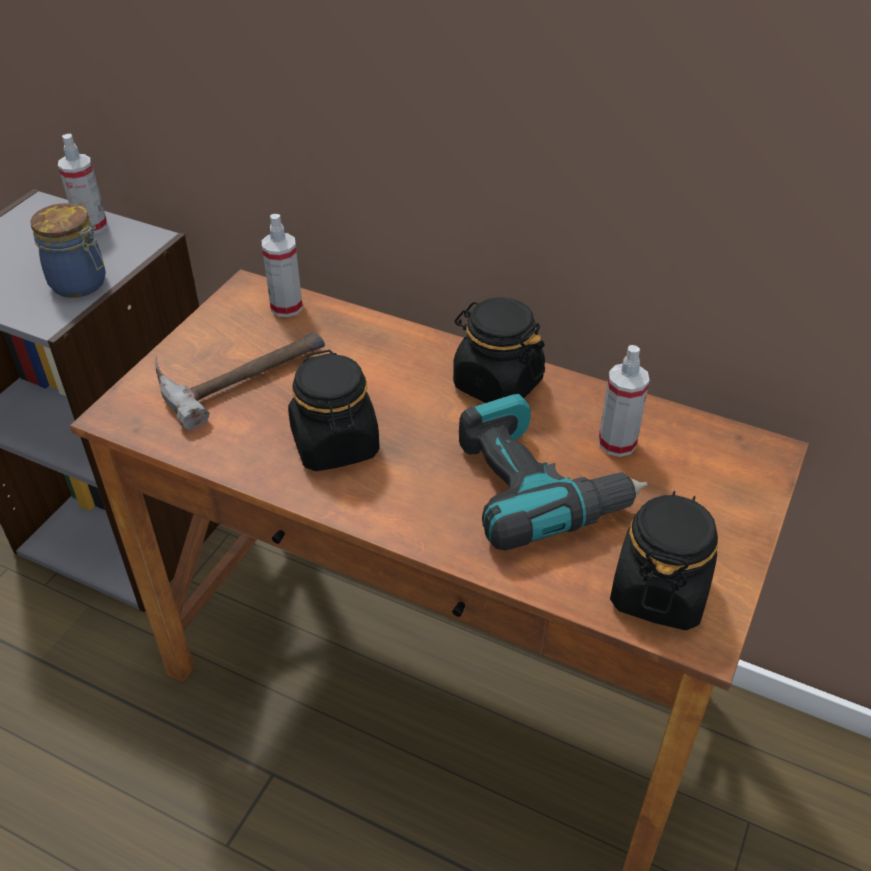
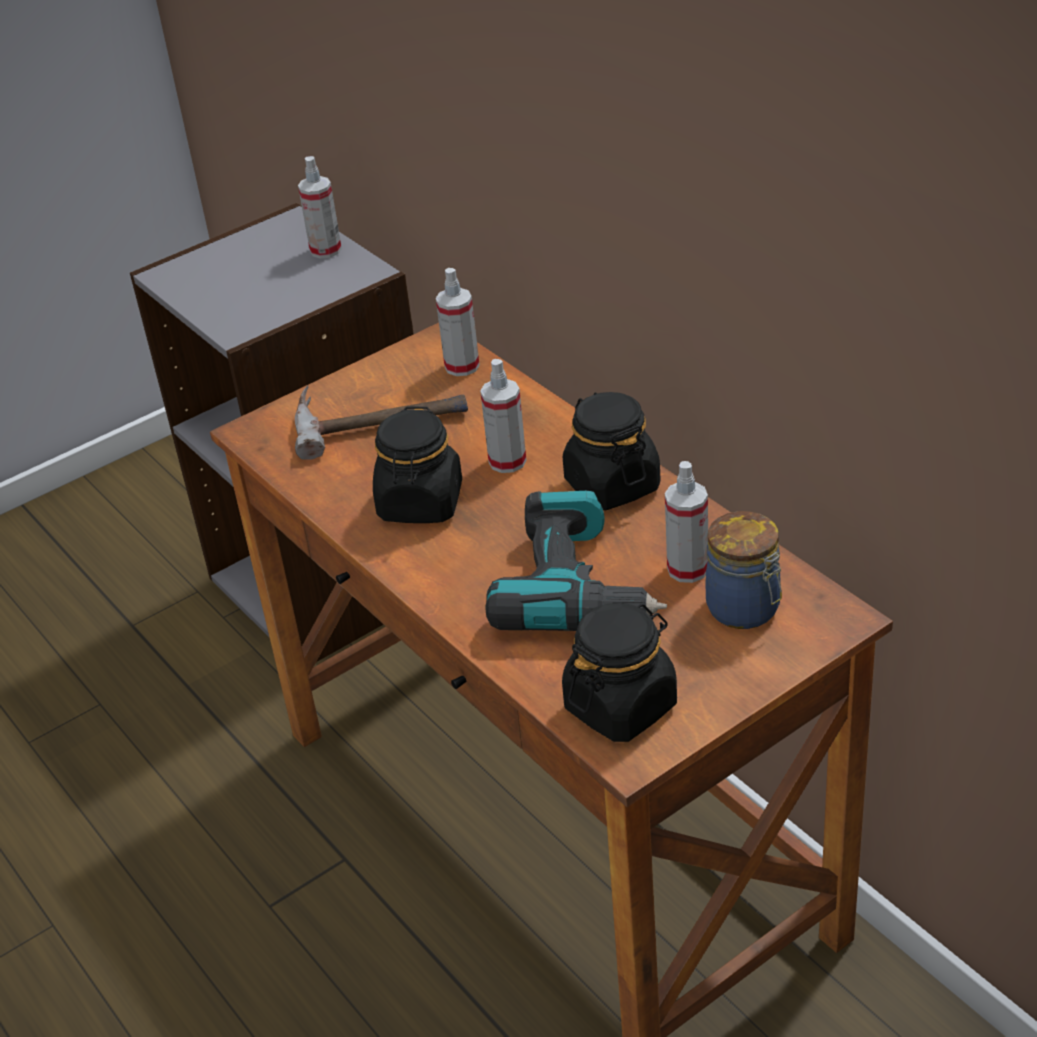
camera: 30 degrees right, 5 degrees down
(81, 284) = (283, 304): jar -> jar (745, 610)
(389, 384) = (507, 461): none -> spray bottle

